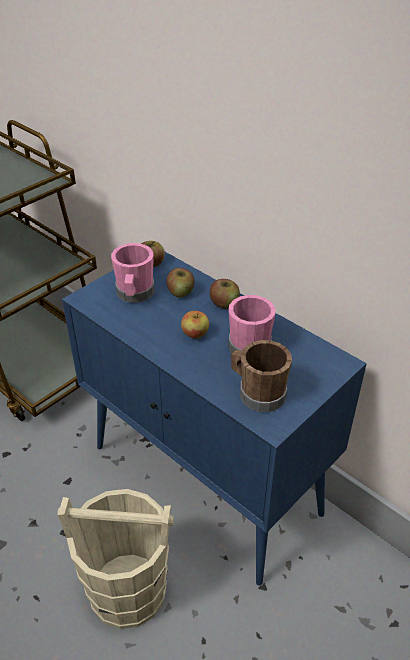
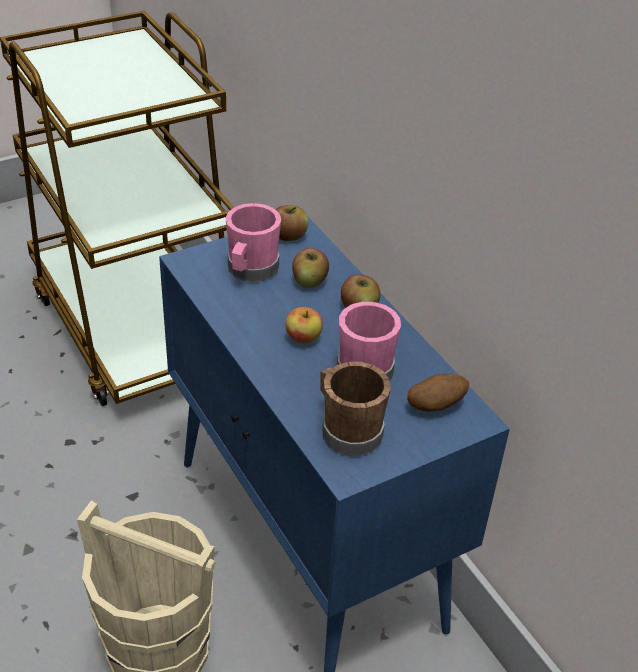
camera: 15 degrees right, 0 degrees up
(309, 360) = (435, 406): none -> potato

